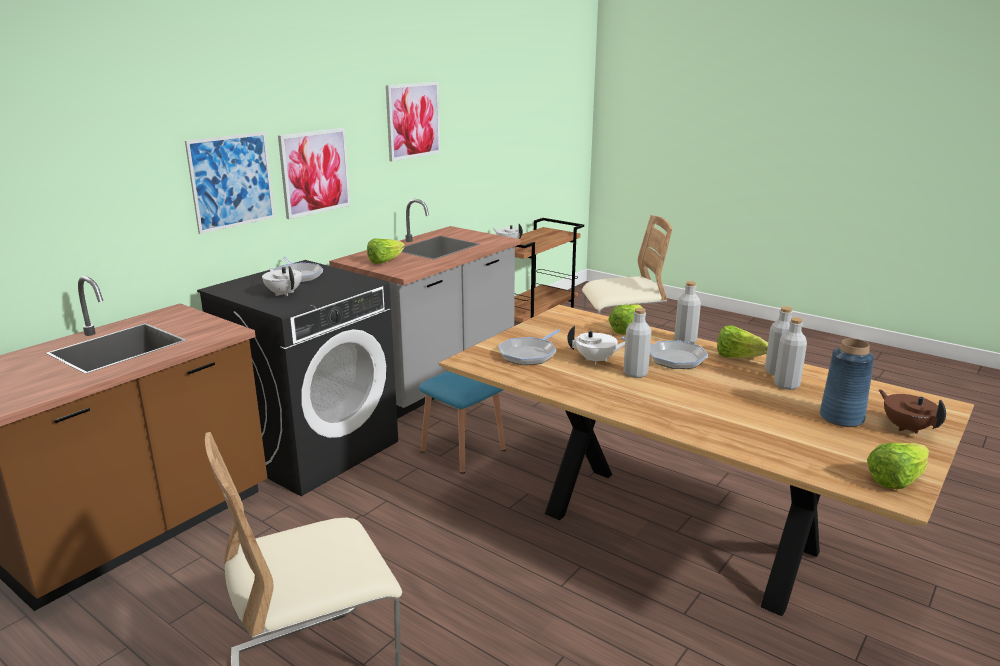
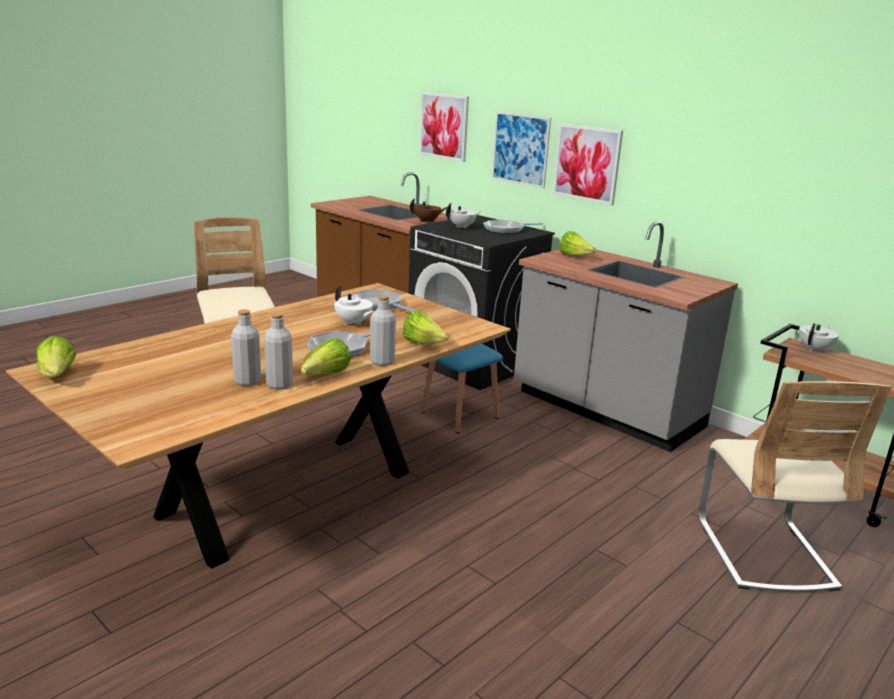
camera: 95 degrees right, 0 degrees up
(413, 120) = (716, 143): picture -> picture (444, 126)
(596, 360) = (353, 323): white teapot -> white teapot turned 60 degrees counterclockwise
(635, 373) = (317, 331): grey bottle -> none
(841, 418) = (164, 386): blue vase -> none
(906, 428) = (117, 408): brown teapot -> brown teapot (427, 221)

